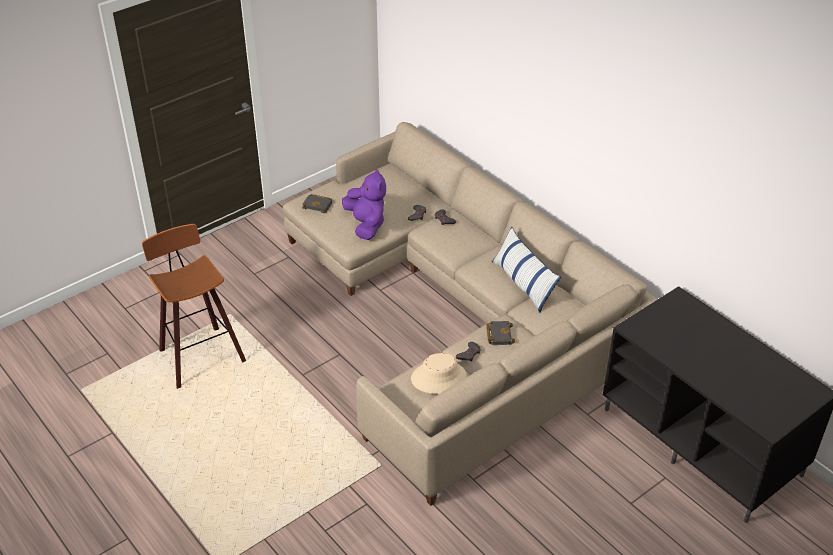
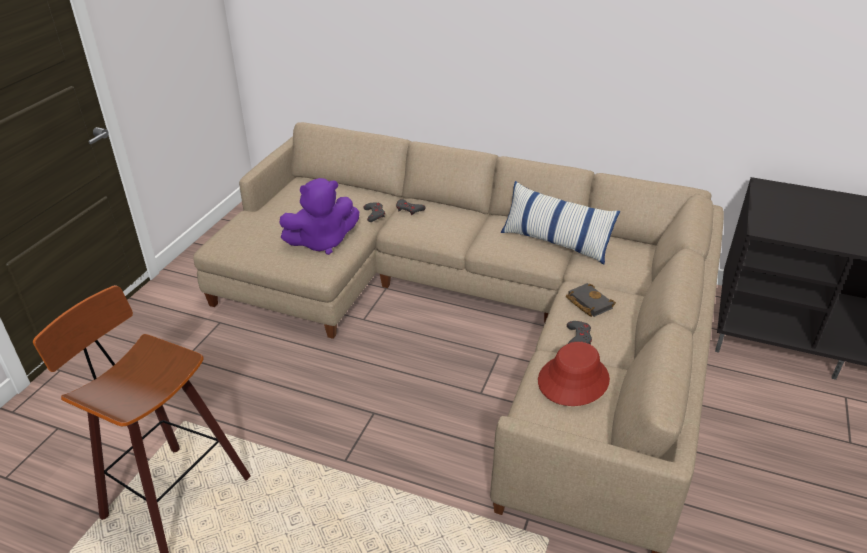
camera: 30 degrees left, 5 degrees down
(318, 205) = (244, 239): black book -> none
(366, 225) = (322, 242): purple plush toy -> purple plush toy turned 120 degrees clockwise
(438, 377) = (573, 380): beige hat -> red hat

